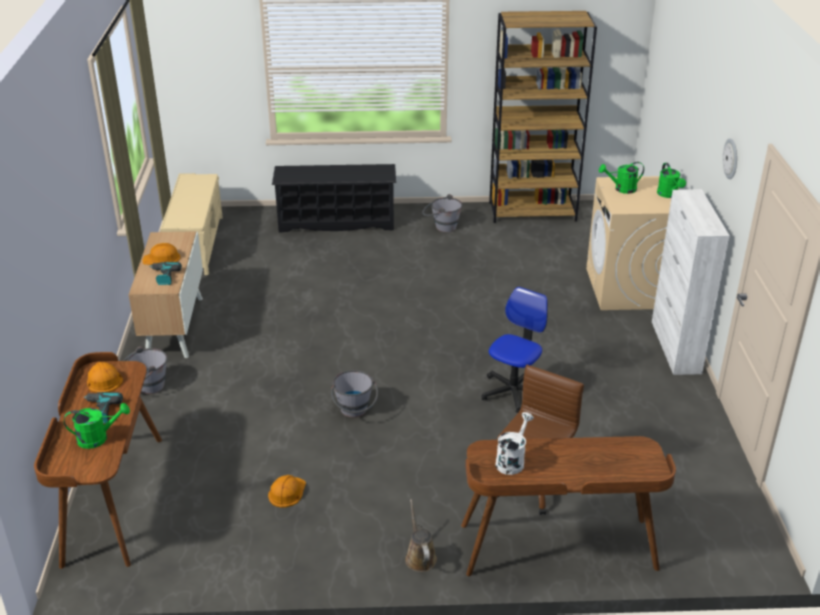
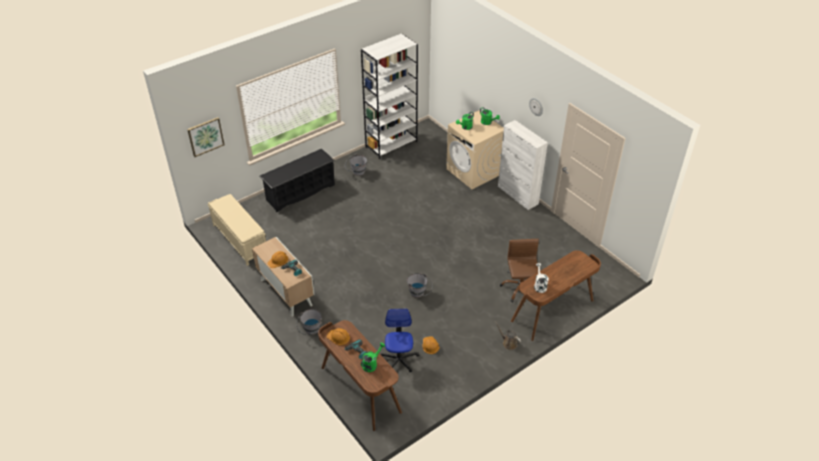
camera: 35 degrees left, 10 degrees up
(198, 65) = (205, 136): none -> picture
(514, 392) = (474, 250): office chair -> office chair (399, 359)
(533, 212) = (391, 144): brown bookcase -> white bookcase

